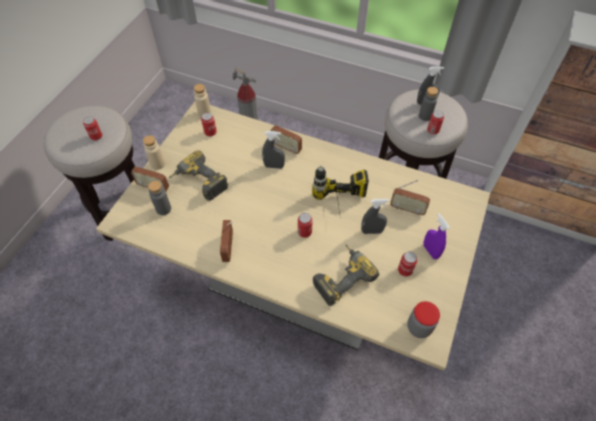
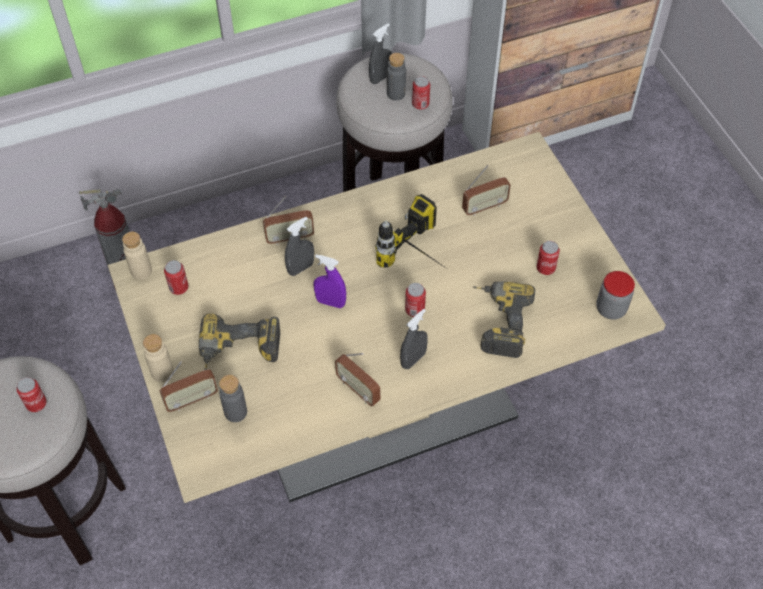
camera: 45 degrees left, 0 degrees up
(372, 231) = (476, 256): grey spray bottle -> grey spray bottle (413, 359)
(430, 251) = (548, 231): purple spray bottle -> purple spray bottle (330, 302)

